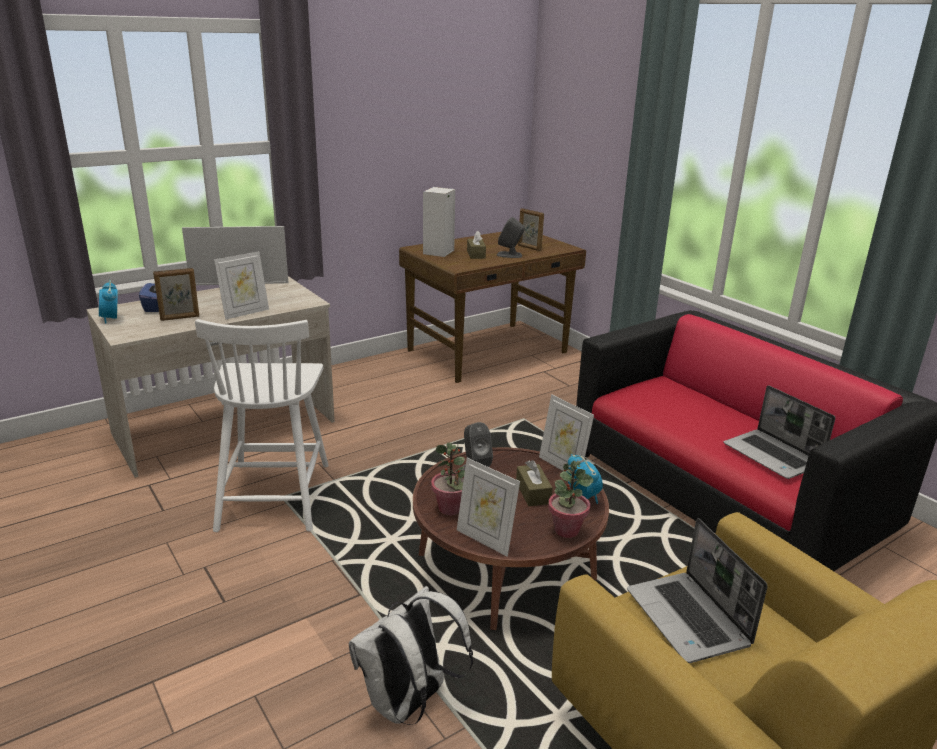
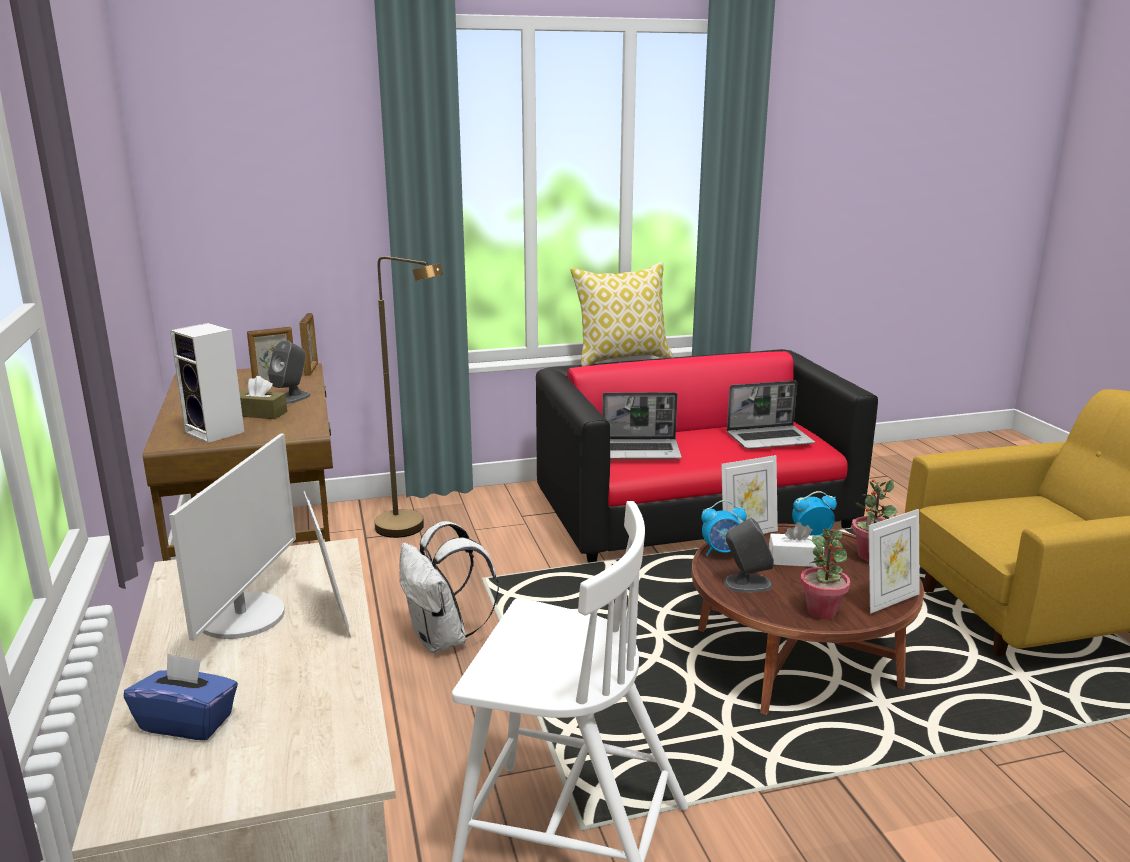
camera: 70 degrees left, 5 degrees down
(111, 319) = (206, 796): alarm clock -> alarm clock (722, 552)
(180, 318) = (294, 691): picture frame -> picture frame (311, 370)
(408, 704) = (1022, 767): white backpack -> white backpack (444, 639)
(533, 493) = (795, 560): brown tissue box -> white tissue box
(567, 382) = (410, 530): none -> brown floor lamp
(689, 619) = (1018, 527): laptop -> laptop (641, 451)
(761, 331) = (622, 358): none -> pillow

